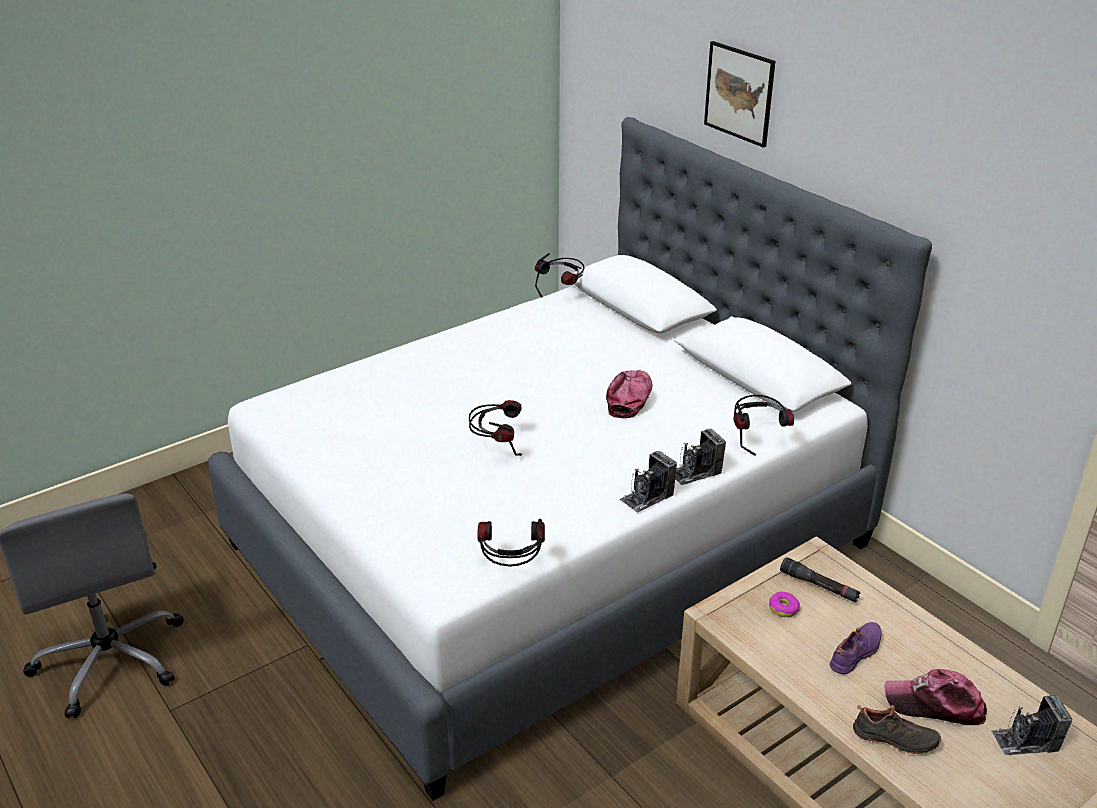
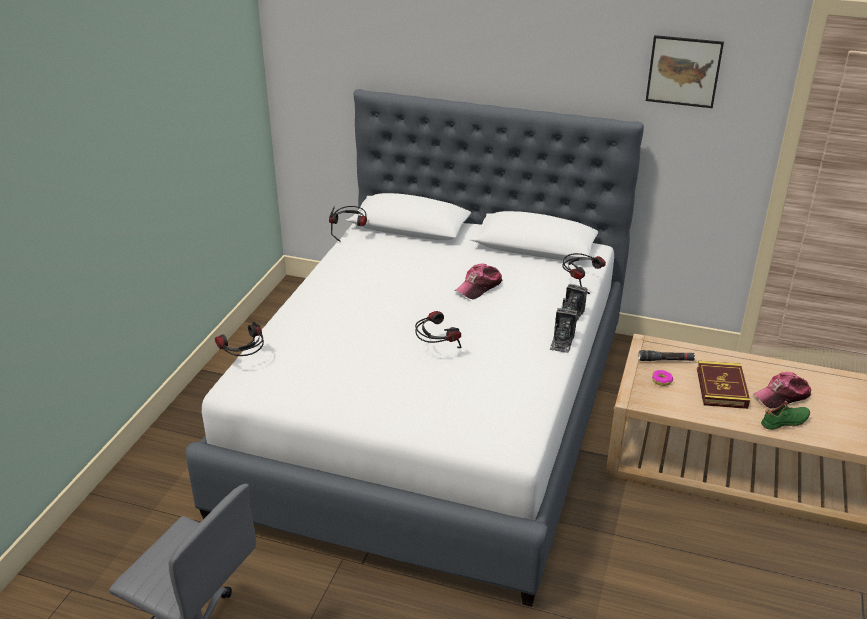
camera: 35 degrees left, 0 degrees up
(511, 569) = (540, 417): headphones -> headphones (245, 361)
(629, 398) = (479, 287): cap -> cap turned 120 degrees counterclockwise
(739, 93) = (459, 54): picture -> picture (683, 71)
(856, 654) = (721, 388): purple shoe -> book
(894, 740) = (785, 422): black shoe -> green shoe
(1025, 741) = (835, 394): camera -> none

